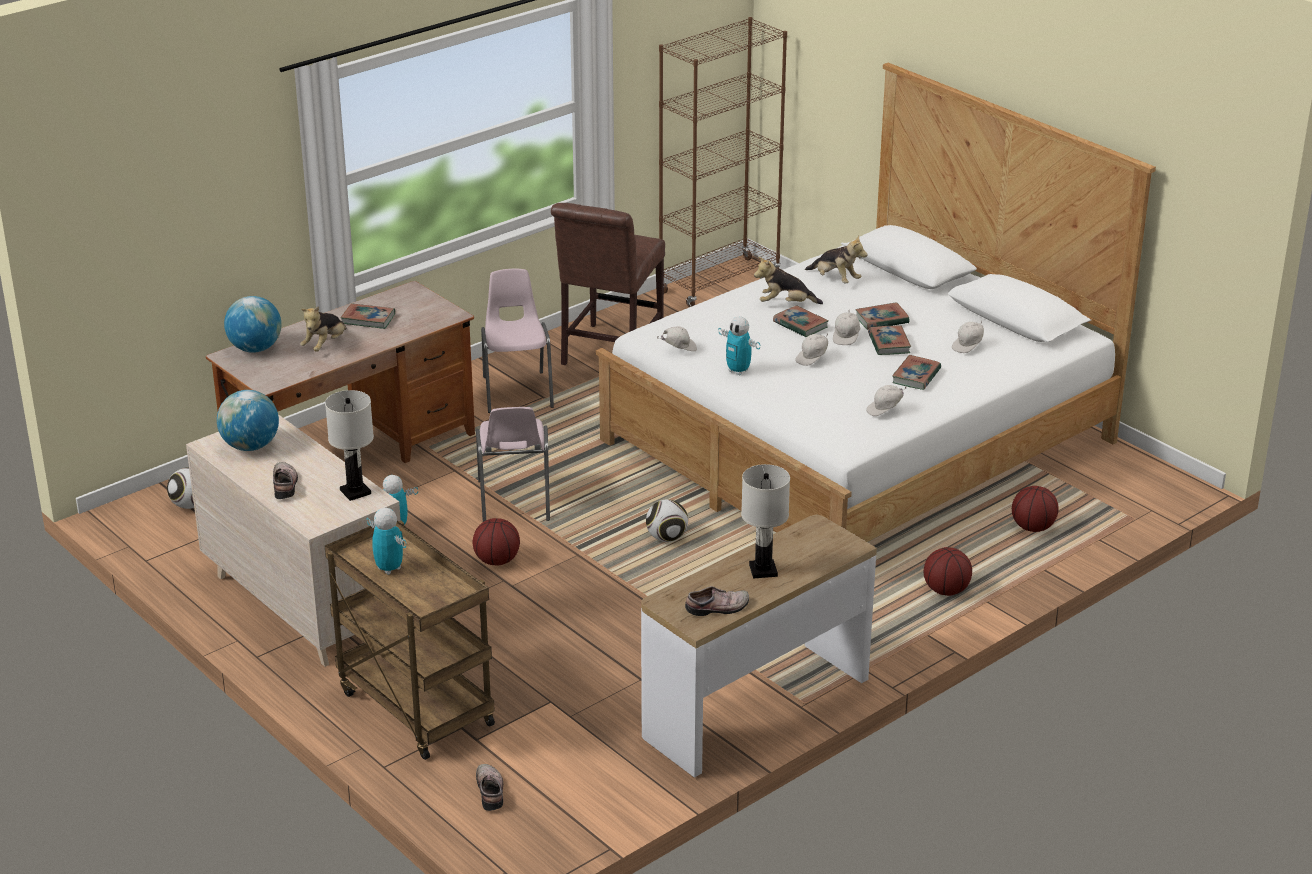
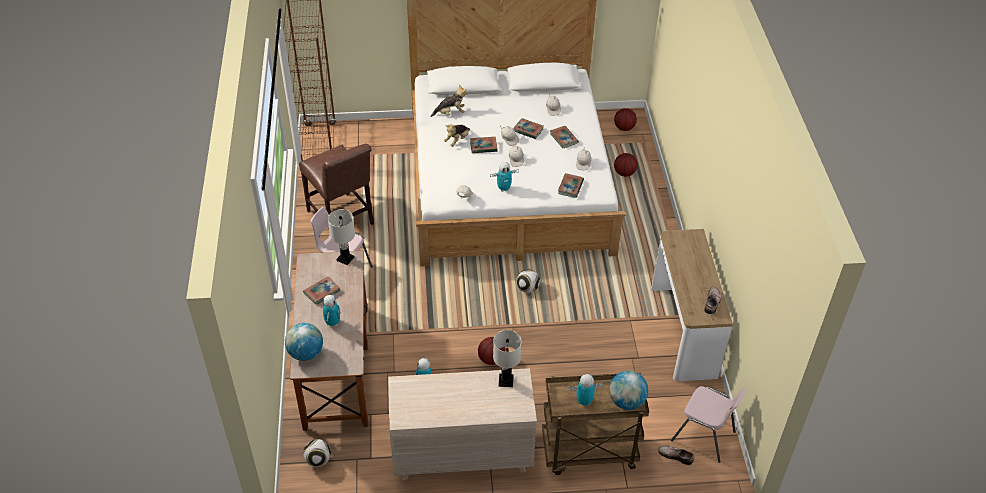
camera: 55 degrees left, 15 degrees up
(250, 446) = (419, 403): globe -> globe (626, 401)
(286, 485) = (473, 406): shoe -> none
(325, 345) = (332, 322): plush toy -> toy robot
(514, 501) = (444, 326): pink chair -> pink chair (704, 436)
(763, 570) = (693, 272): white table lamp -> white table lamp (345, 258)
(881, 320) = (504, 120): book -> book (570, 187)
(946, 591) = (647, 225): basketball -> basketball (624, 128)

